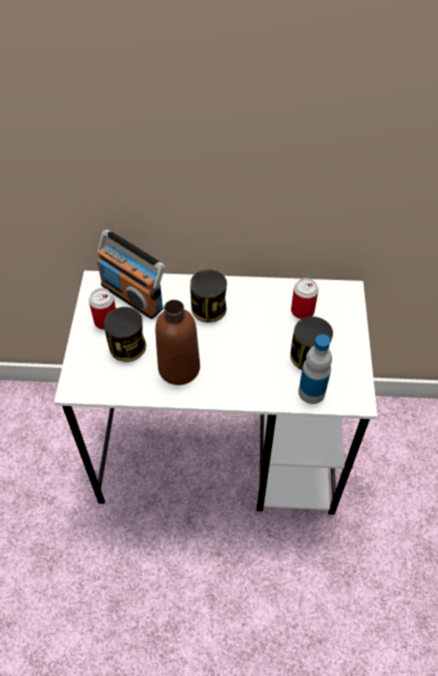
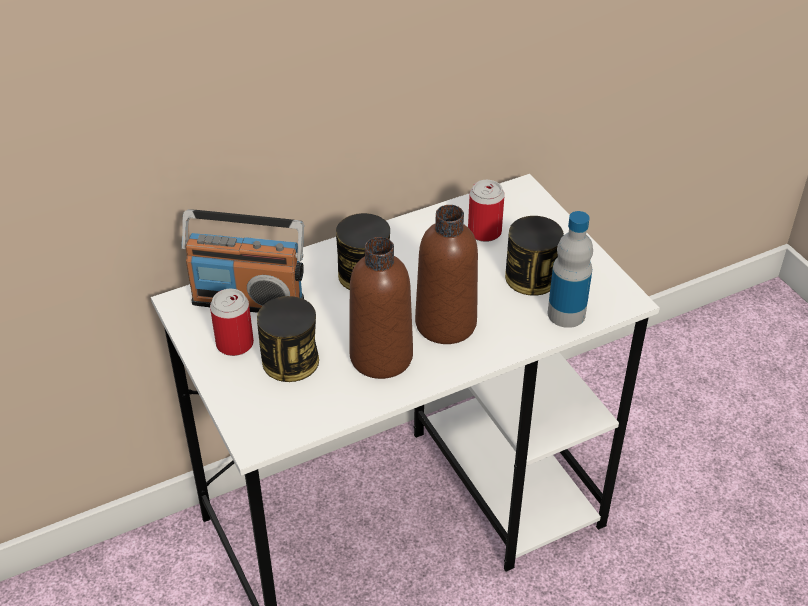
camera: 30 degrees left, 10 degrees down
(232, 364) = (445, 324): none -> brown bottle

